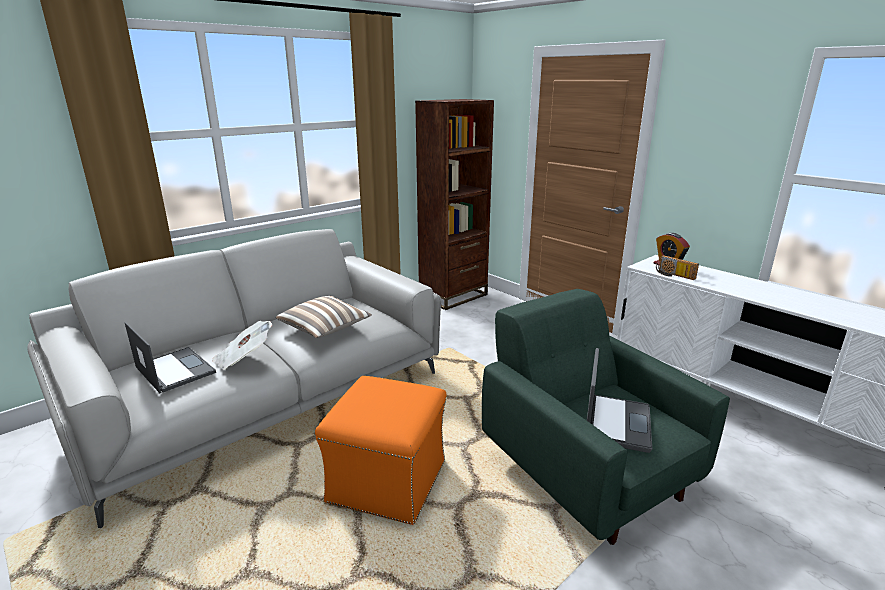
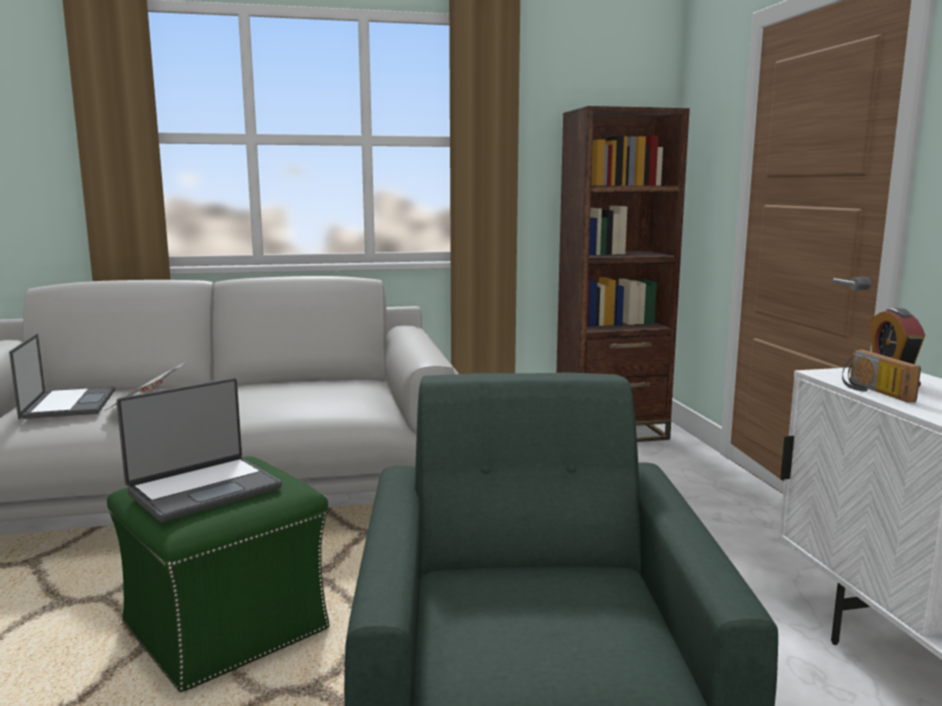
camera: 30 degrees right, 10 degrees down
(325, 329) = (282, 399): pillow -> none
(388, 480) = (228, 626): orange ottoman -> green ottoman
(615, 423) = (531, 617): laptop -> laptop (203, 490)

